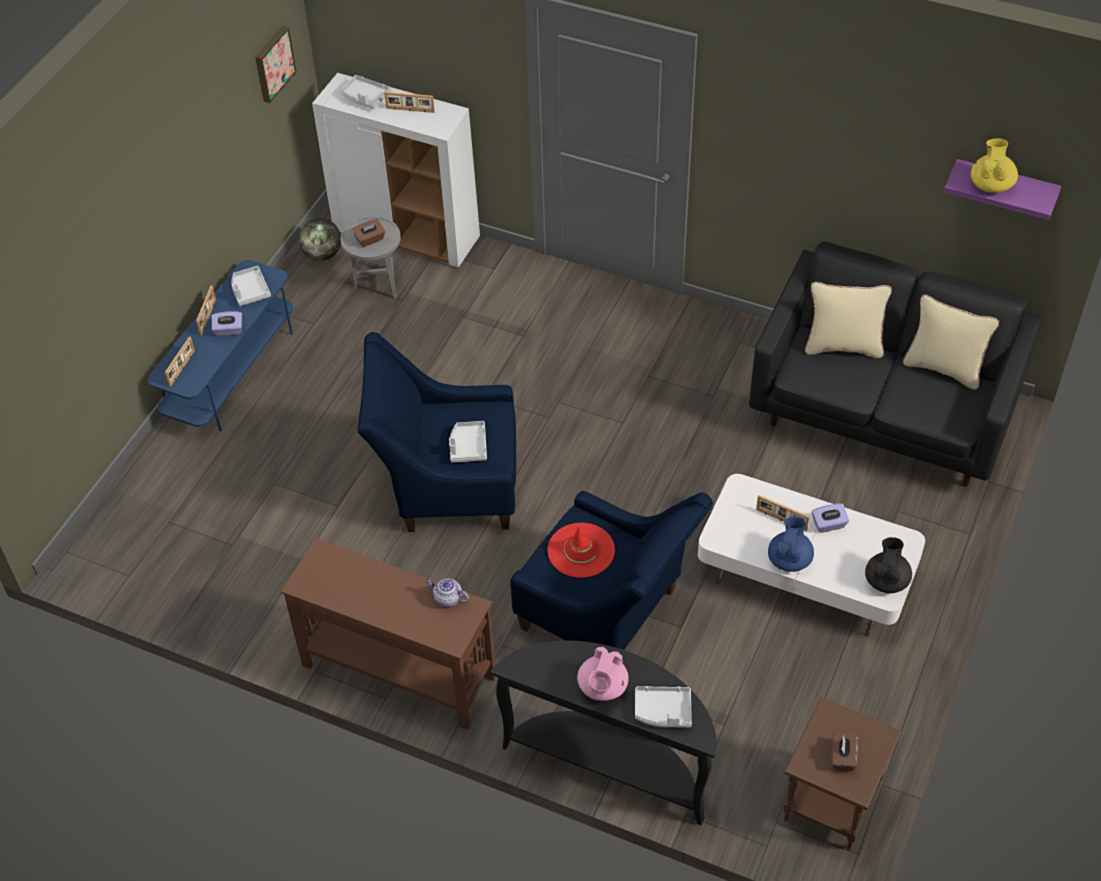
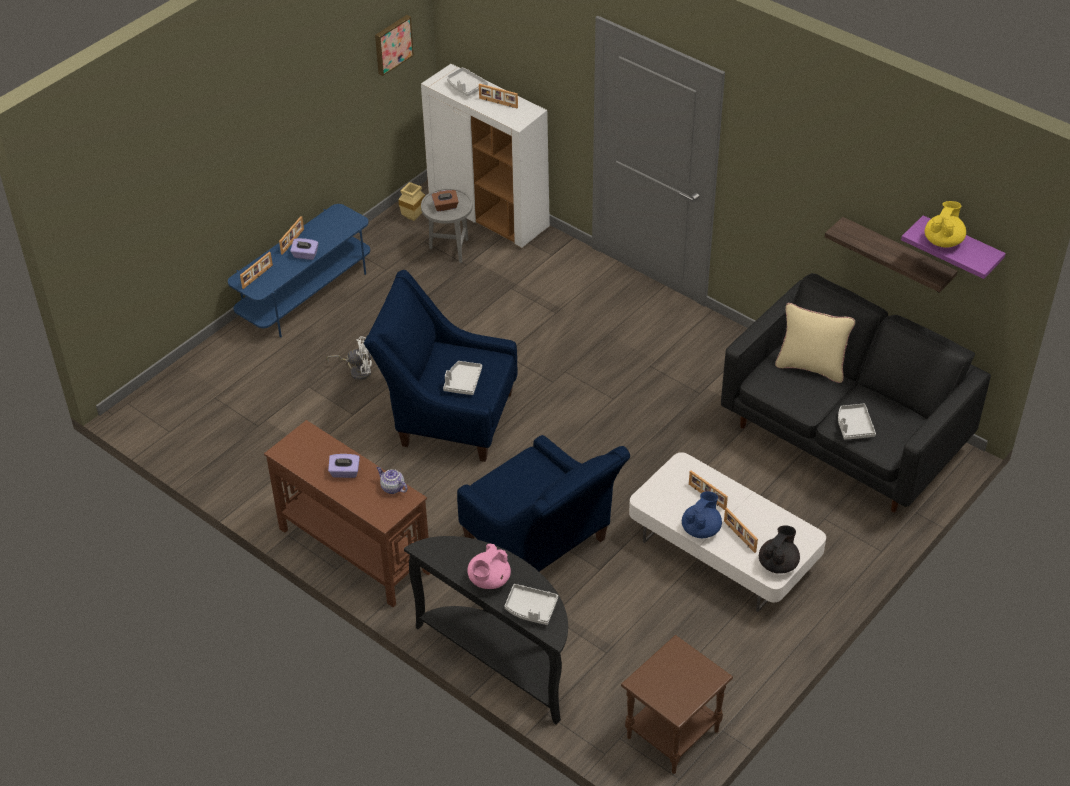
camera: 15 degrees right, 5 degrees down
(250, 291) = (333, 228): grey tray -> grey tray (854, 426)
(322, 255) = (413, 216): globe -> beige vase
(324, 452) = (357, 371): none -> white fan
(581, 550) = (524, 481): red hat -> none
(829, 525) = (746, 509): purple tissue box -> purple tissue box (345, 472)
(833, 559) = (739, 536): none -> picture frame
(842, 757) = (674, 684): brown tissue box -> none
(923, 208) = (896, 256): none -> shelf
(943, 368) = (892, 402): beige pillow -> none

